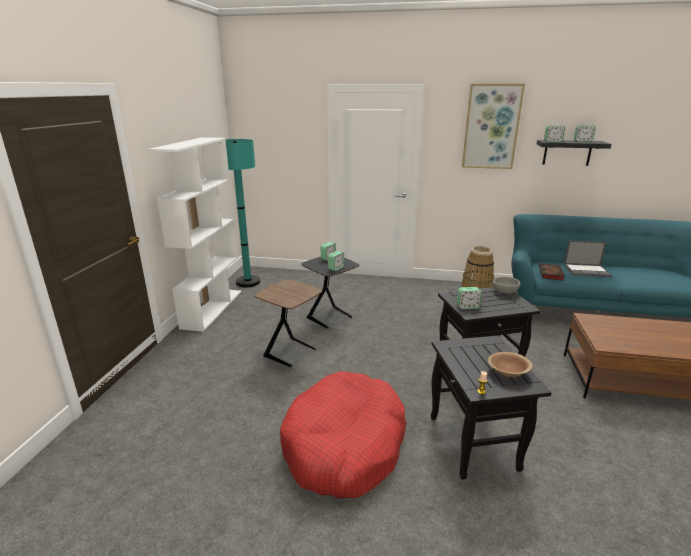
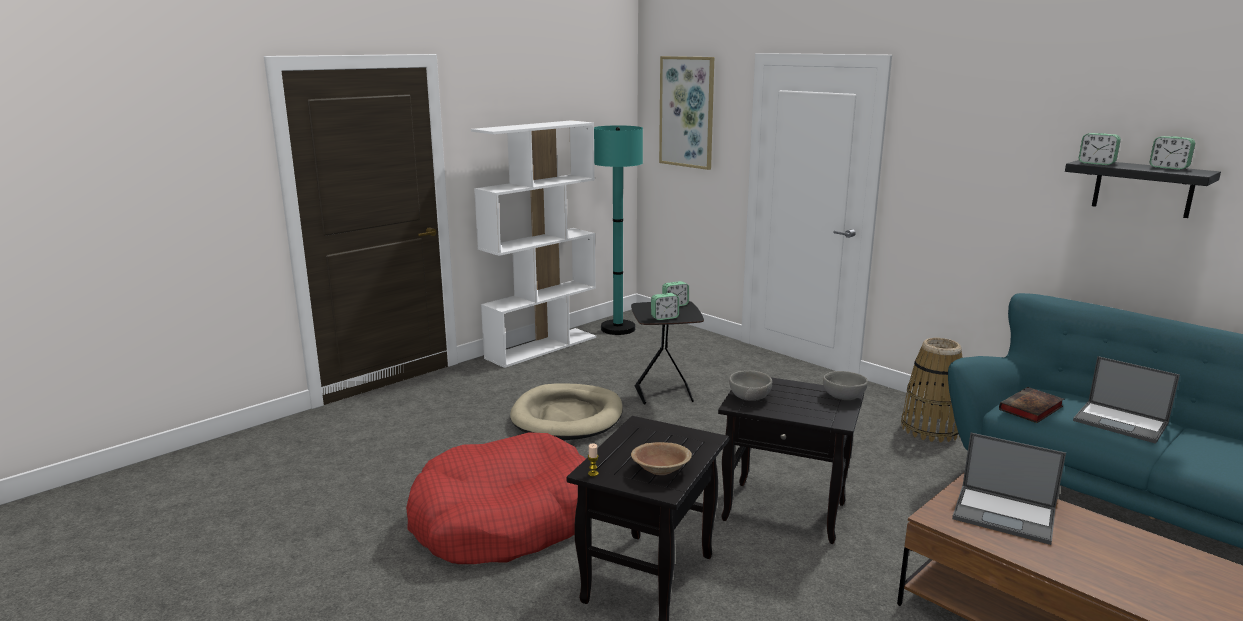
camera: 35 degrees right, 5 degrees down
(291, 353) = (567, 417): brown side table -> beige dog bed
(467, 306) = (750, 397): alarm clock -> grey bowl
(491, 127) = (998, 130): picture -> picture (687, 112)
(621, 332) = (1005, 514): none -> laptop

